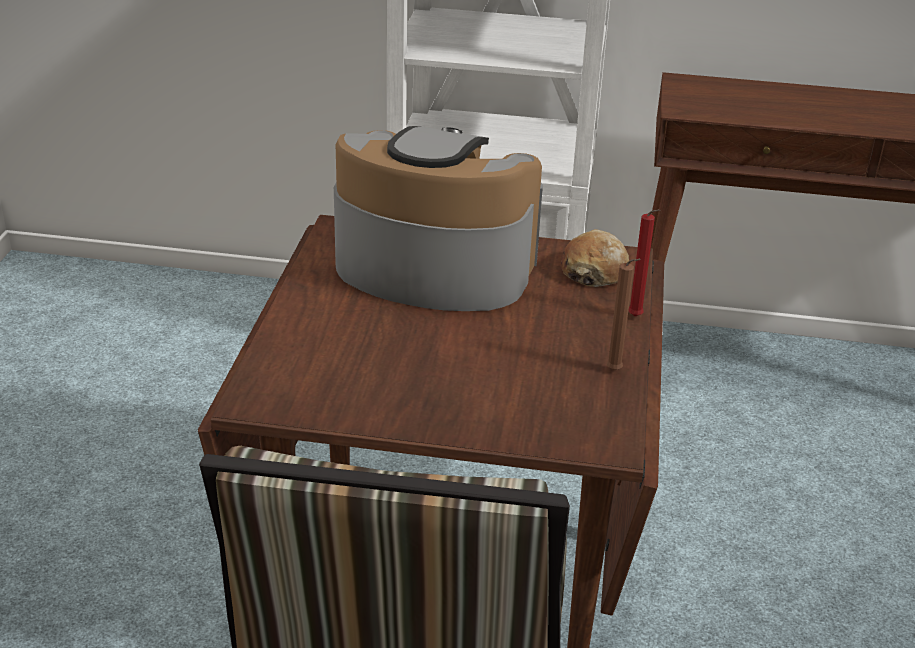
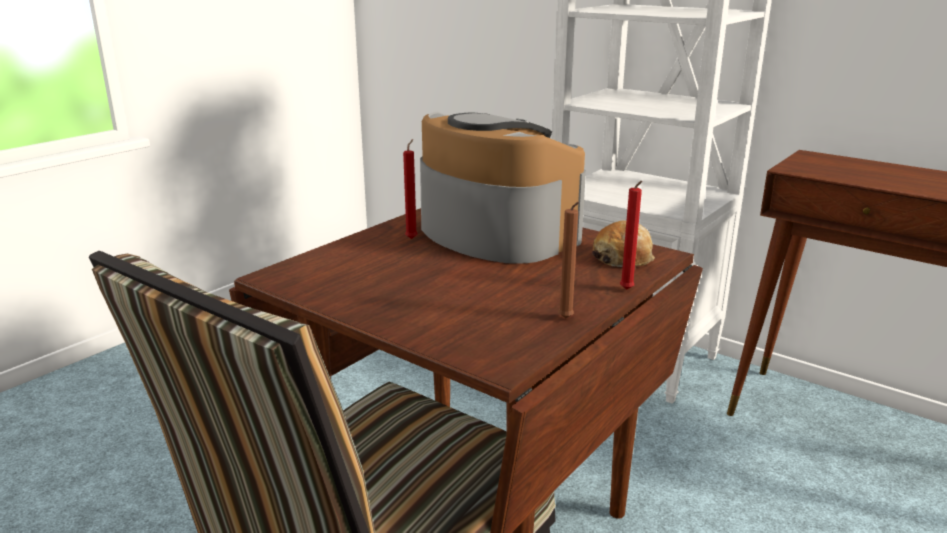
camera: 30 degrees right, 10 degrees down
(349, 298) = (412, 238): none -> red candle

